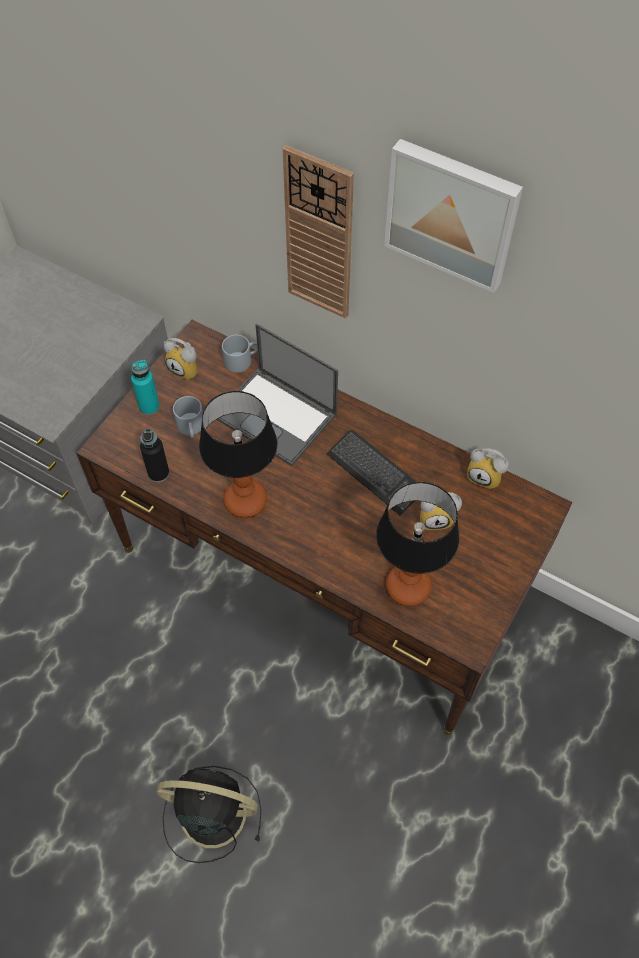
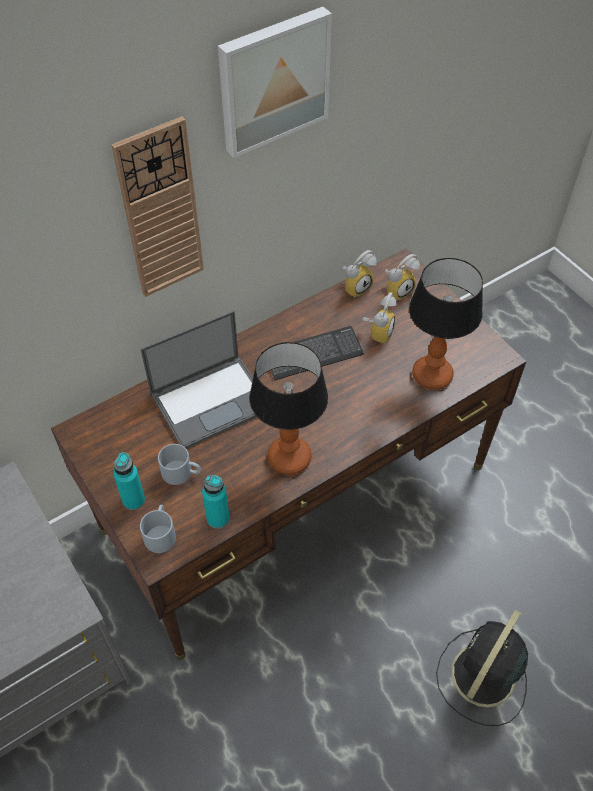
camera: 65 degrees left, 5 degrees down
(158, 473) = (218, 518): black bottle -> turquoise bottle
(187, 369) = (109, 453): alarm clock -> alarm clock (398, 290)
(242, 360) = (130, 404): grey mug -> grey mug (160, 533)

